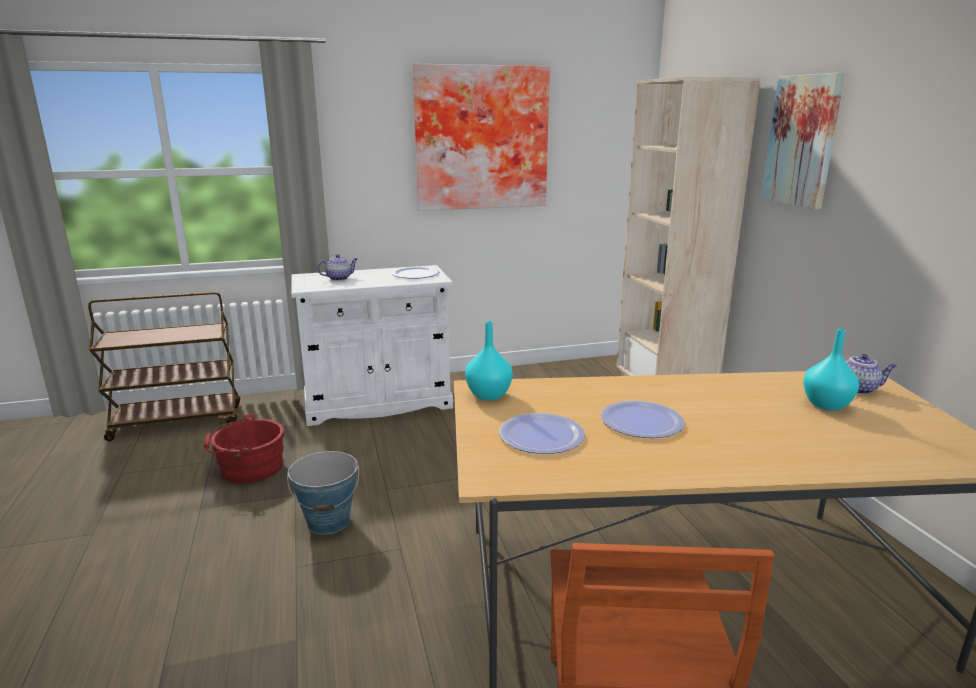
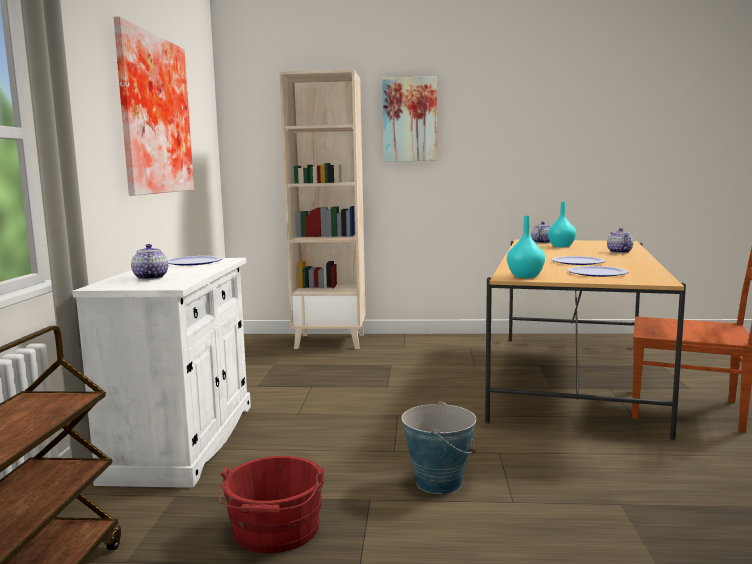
camera: 70 degrees left, 10 degrees down
(808, 452) = (619, 252): none -> teapot

